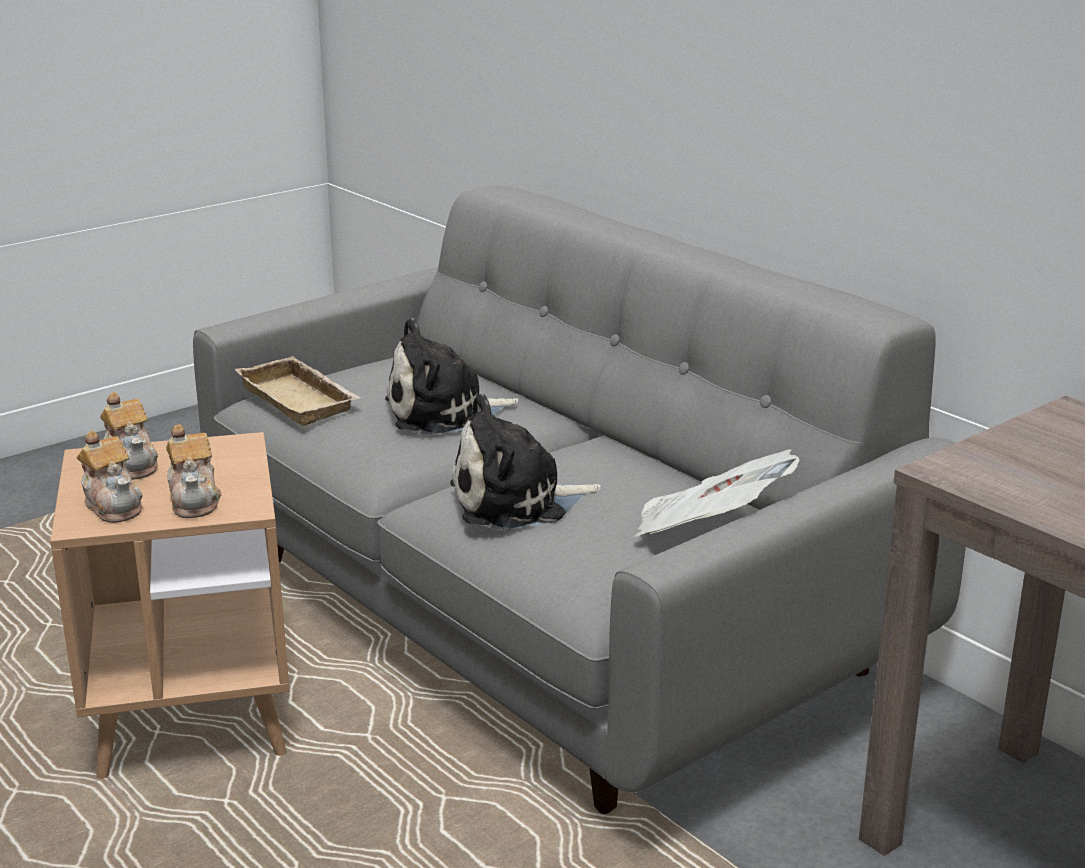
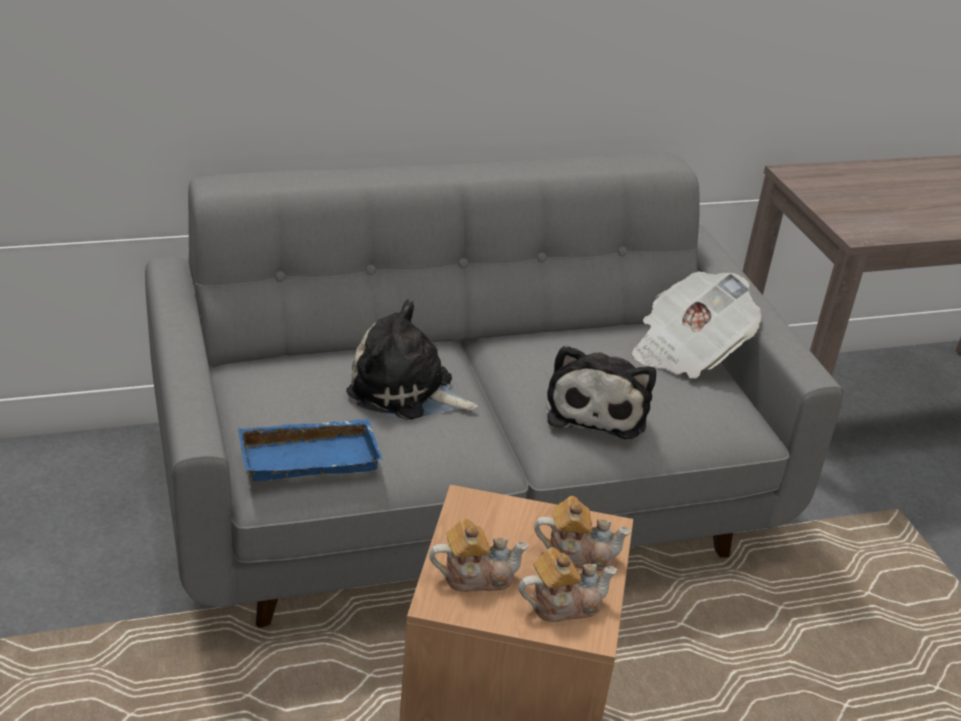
camera: 70 degrees left, 10 degrees up
(302, 399) = (310, 455): beige tray -> blue tray
(443, 413) = (406, 391): plush toy -> plush toy turned 105 degrees clockwise

